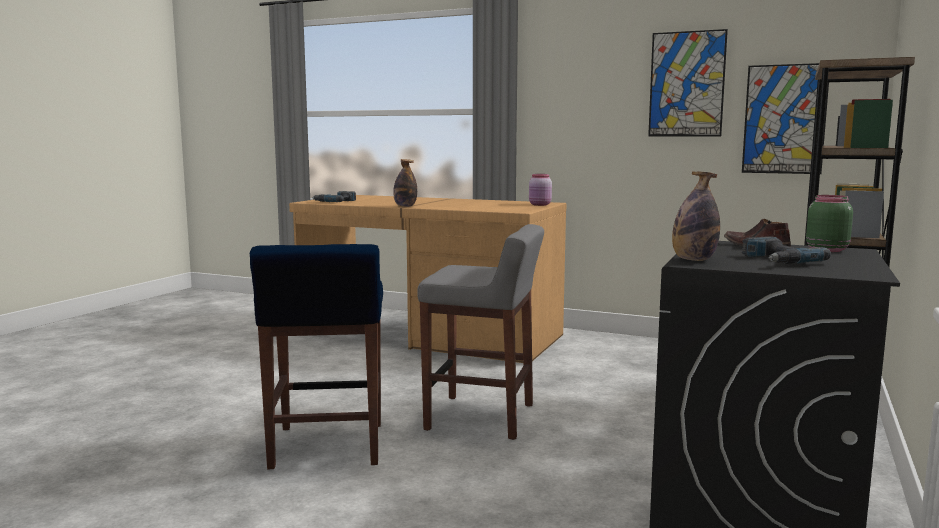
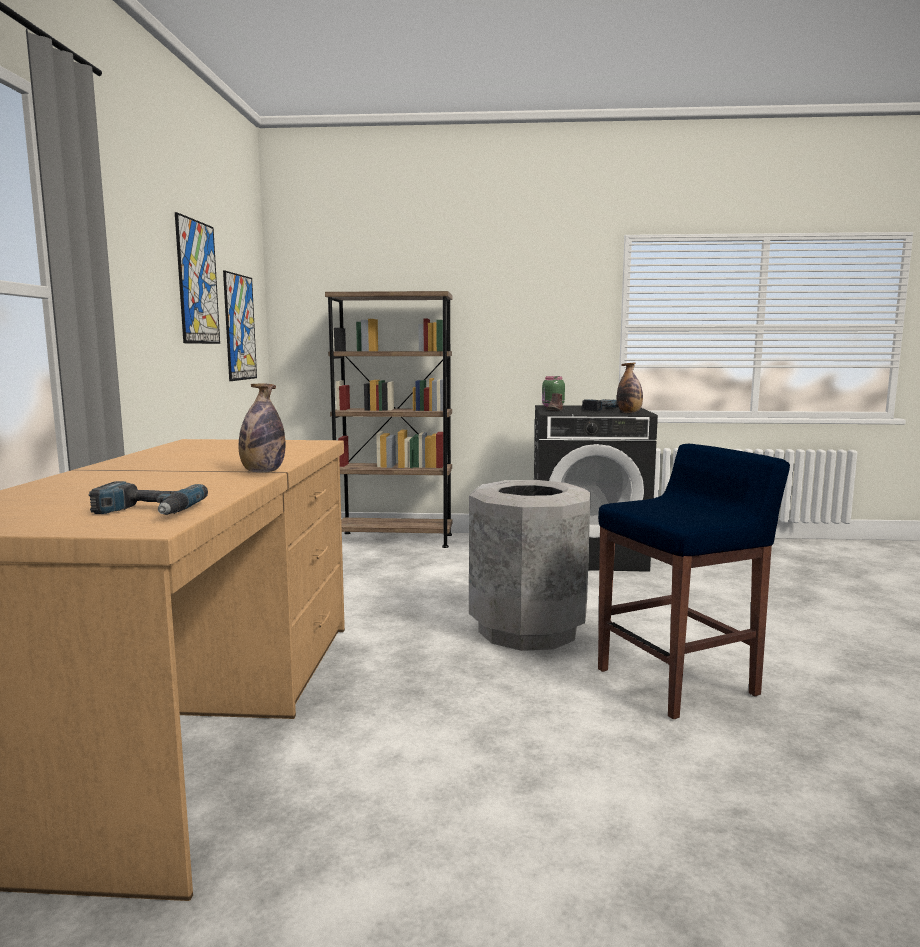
camera: 110 degrees left, 0 degrees up
(482, 417) = (527, 629): grey stool -> grey trash can
(540, 205) = (224, 441): pink jar -> none

